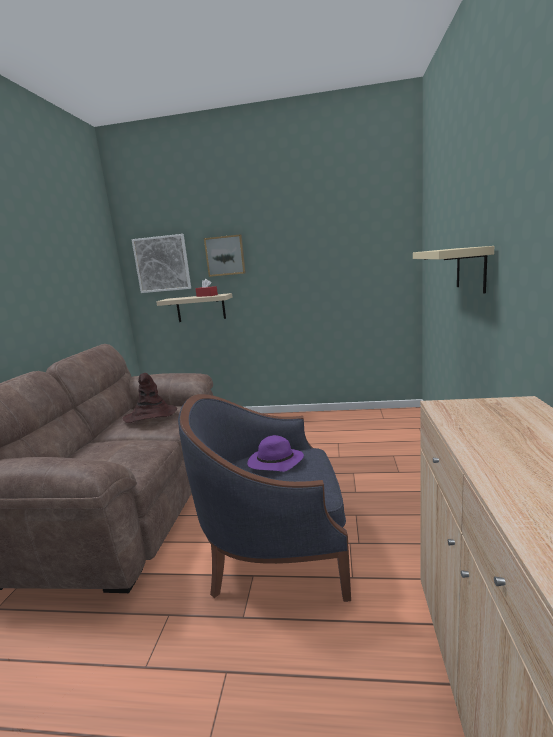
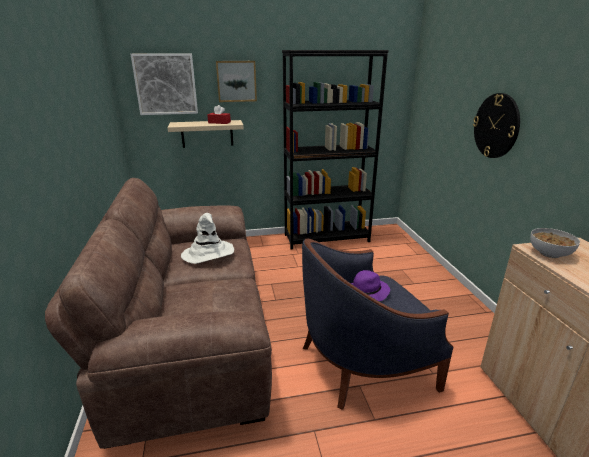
camera: 20 degrees left, 10 degrees up
(150, 415) = (208, 253): brown hat -> white hat
(327, 418) = (326, 238): none -> black bookcase
(458, 411) = (549, 254): none -> bowl
(471, 268) = (496, 126): beige shelf -> wall clock

